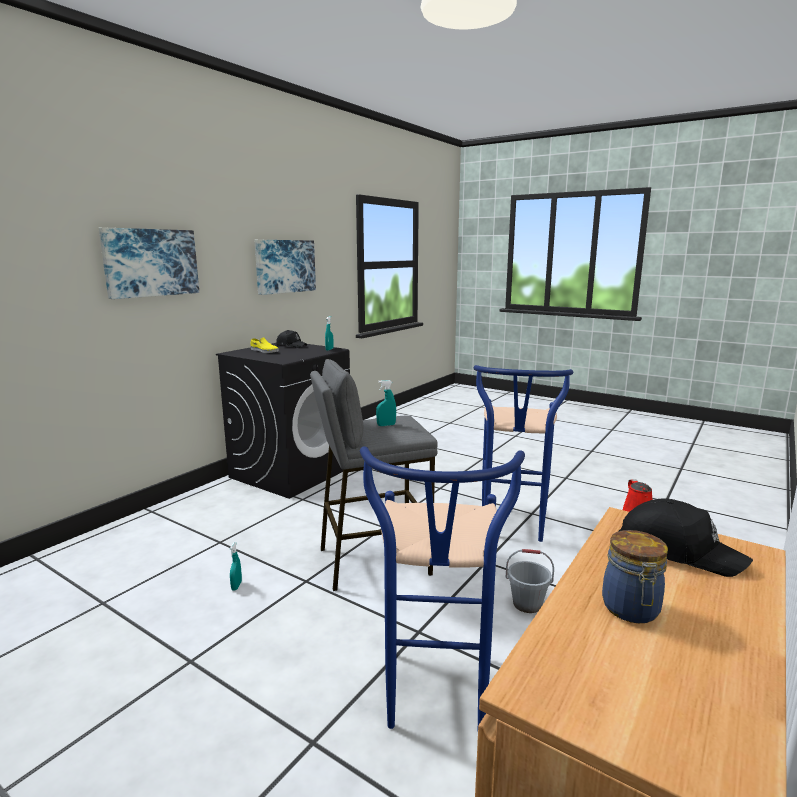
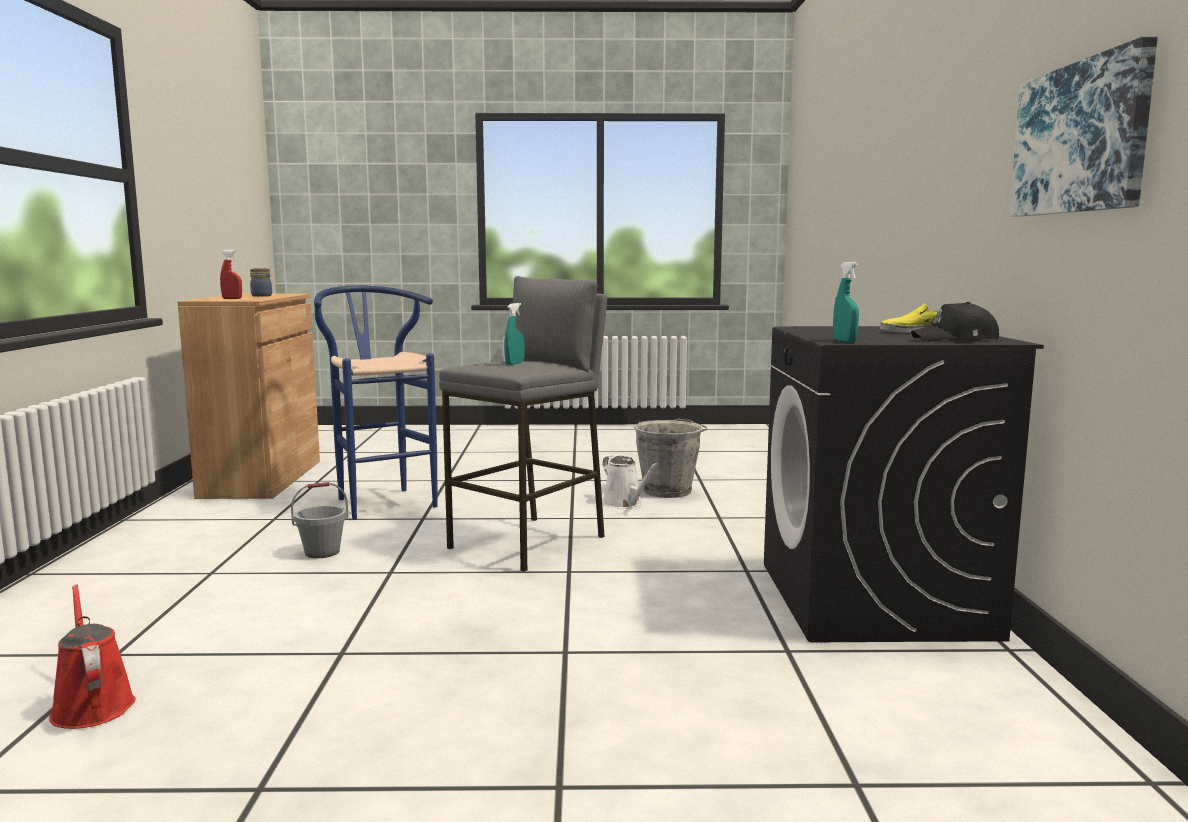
camera: 145 degrees right, 5 degrees down
(151, 262) = (924, 162): picture -> none
(168, 593) = (668, 491): none -> grey bucket
(236, 586) = (625, 503): turquoise spray bottle -> white watering can
(512, 527) = (370, 620): blue stool -> none
(677, 550) = (232, 299): black cap -> red spray bottle

